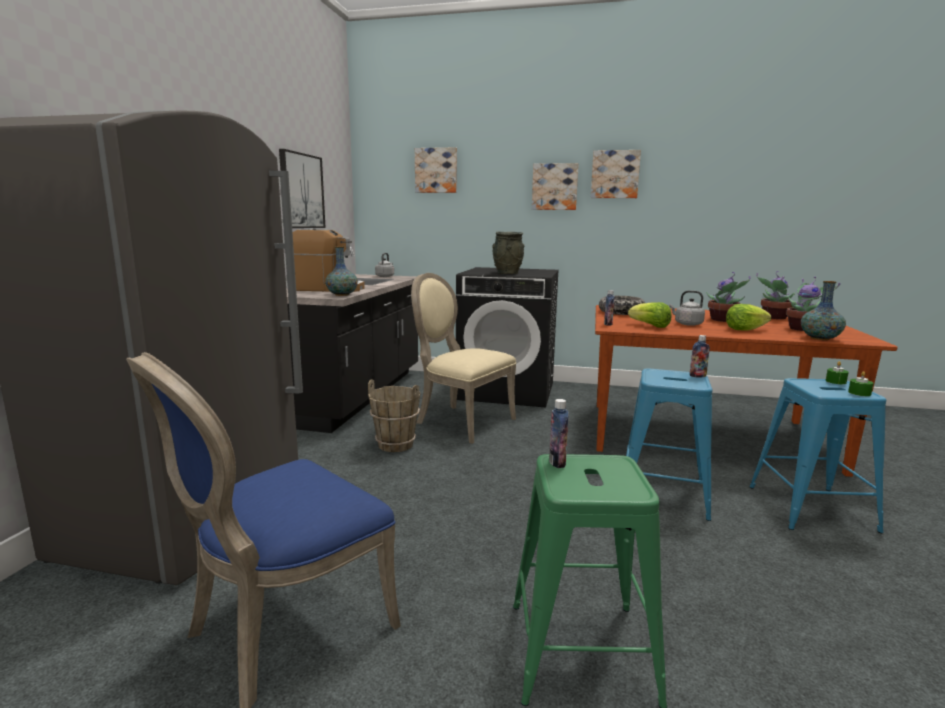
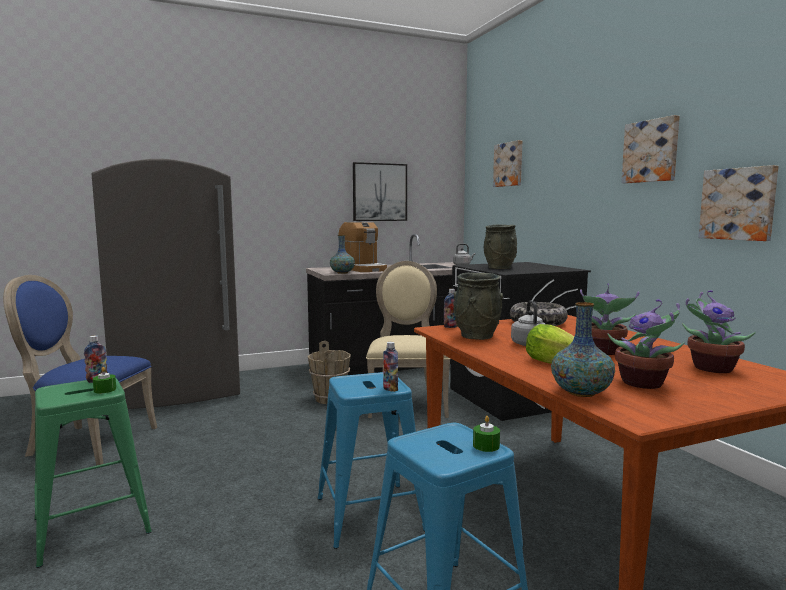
camera: 55 degrees right, 5 degrees down
(555, 187) = (594, 172): picture -> picture (738, 204)
(650, 326) = (476, 336): lettuce -> grey vase
(859, 393) = (440, 459): green candle -> green candle (105, 390)

